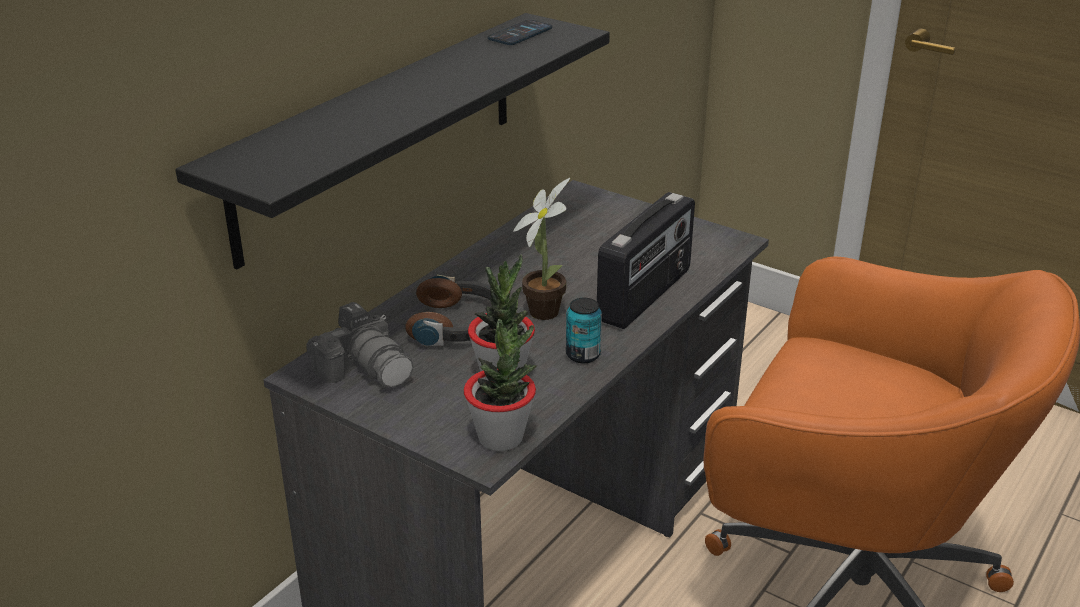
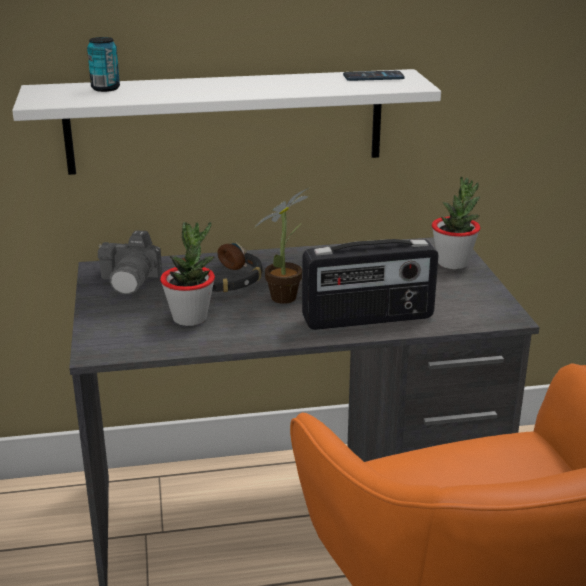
camera: 45 degrees right, 5 degrees down
(380, 133) = (225, 121): black shelf -> white shelf
(501, 437) = (124, 347): potted plant -> potted plant (453, 263)
(583, 355) = (257, 331): can -> can (105, 88)

